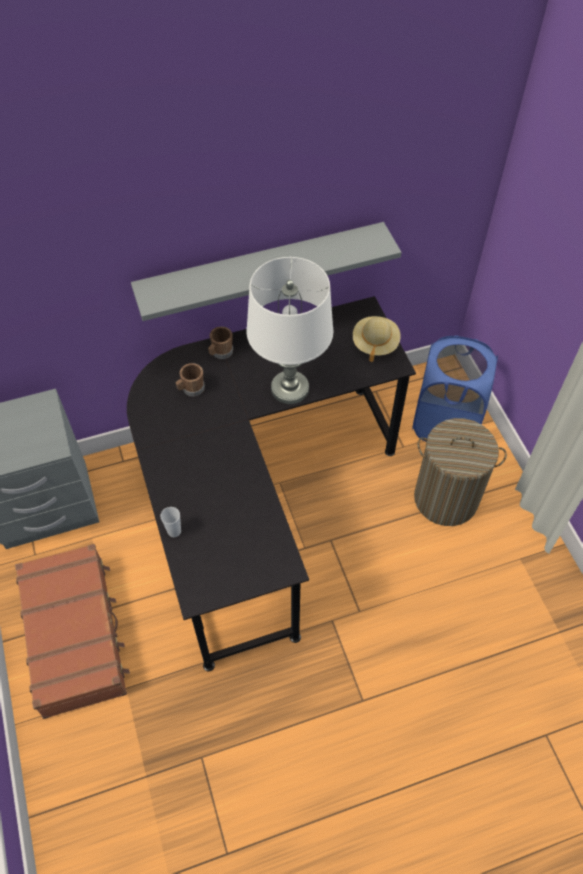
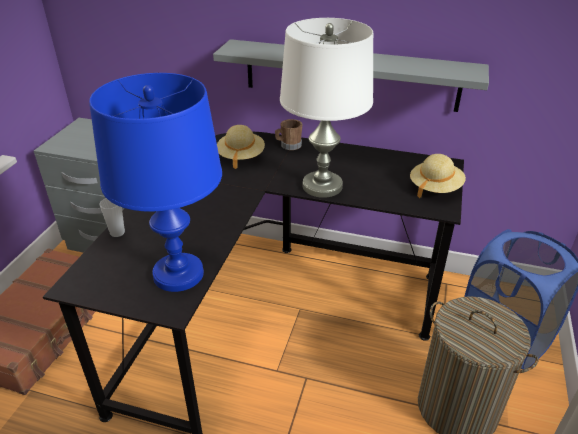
camera: 35 degrees right, 20 degrees down
(191, 389) = (241, 156): brown mug -> beige hat
(262, 539) = (178, 274): none -> blue table lamp

